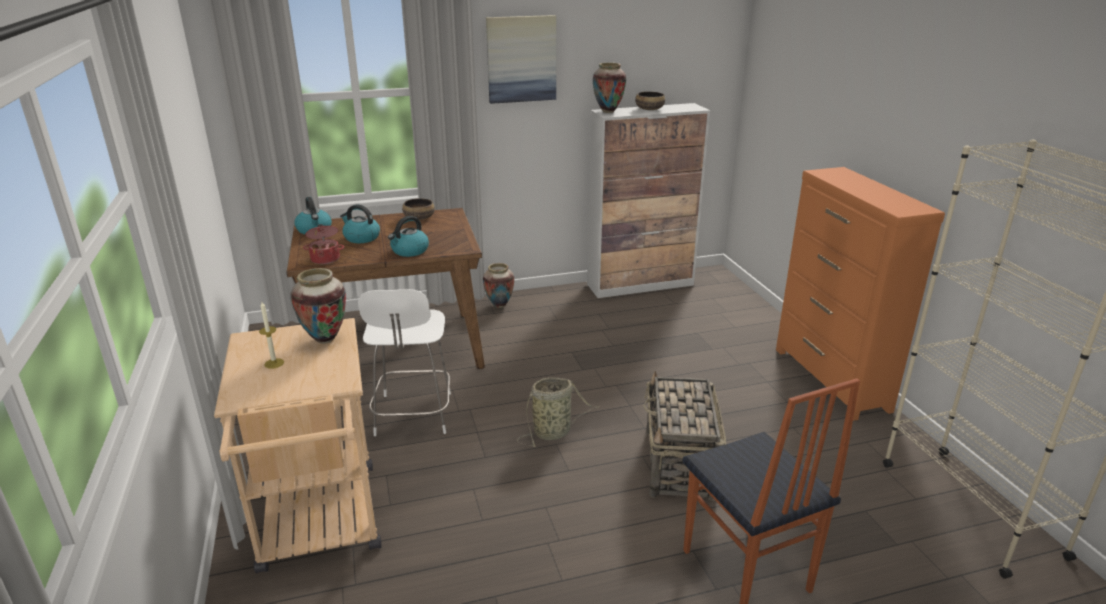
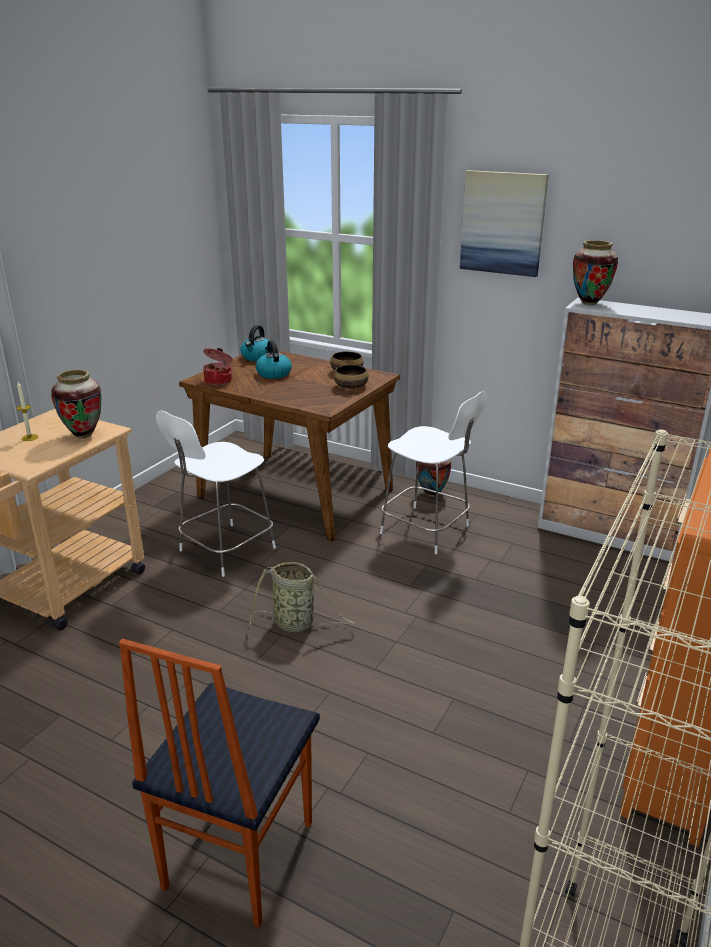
camera: 45 degrees right, 0 degrees up
(409, 251) = (282, 396): kettle -> none
(536, 330) = (427, 530): none -> white chair
(649, 109) = (648, 310): bowl -> bowl (351, 386)
(679, 465) = (348, 722): basket -> none

